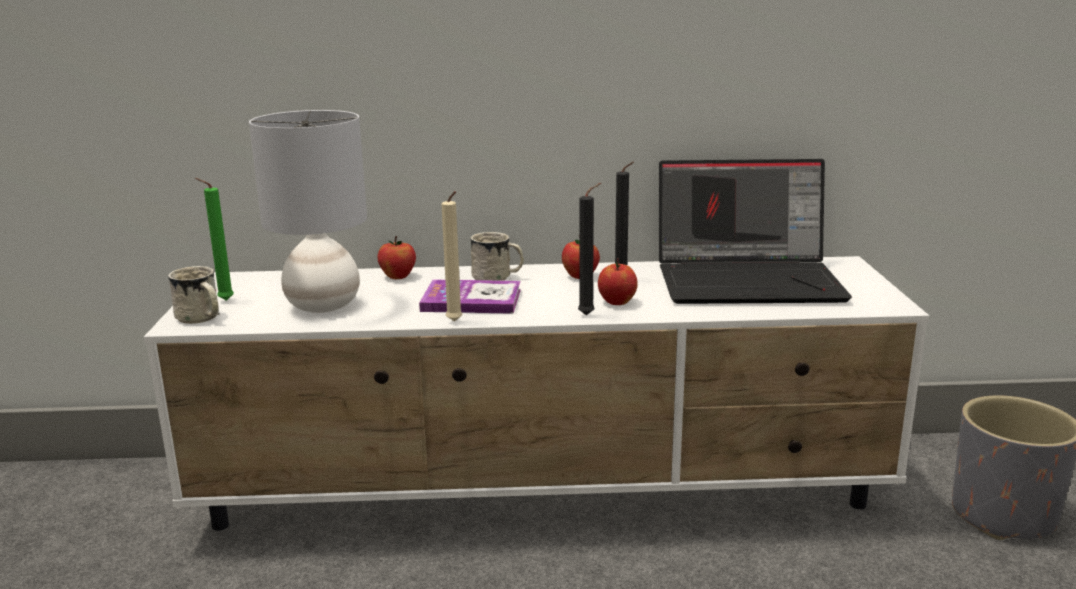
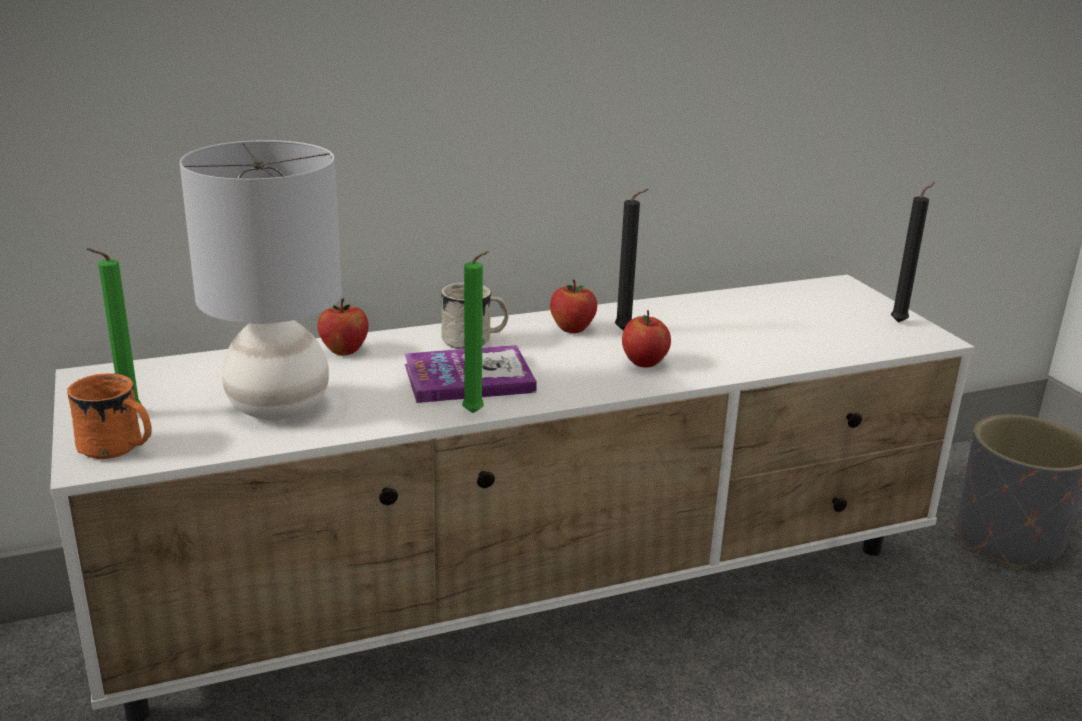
camera: 20 degrees left, 5 degrees up
(201, 319) = (118, 449): white mug -> orange mug
(455, 322) = (475, 414): beige candle -> green candle
(589, 315) = (627, 385): black candle -> black candle (900, 322)
(750, 280) = (764, 318): laptop -> none

